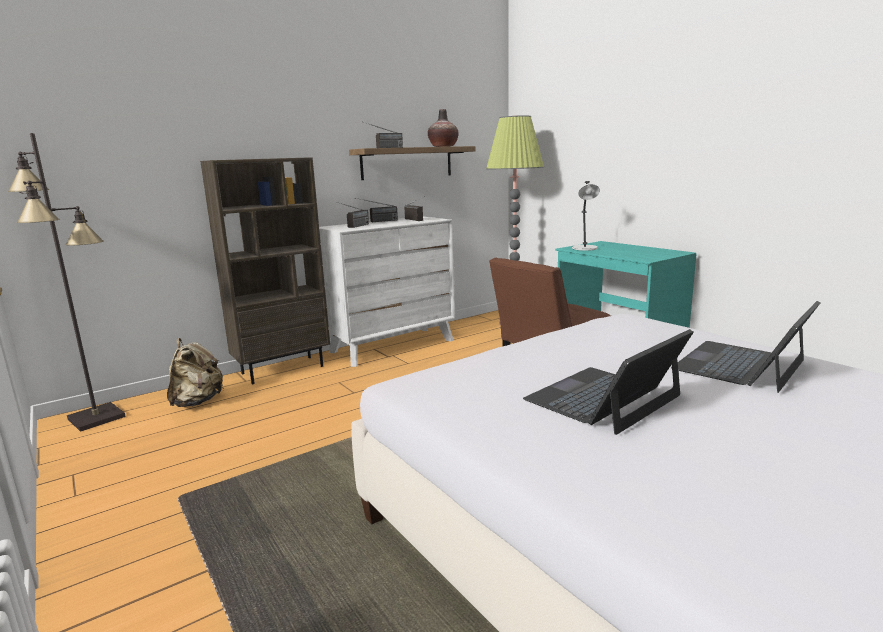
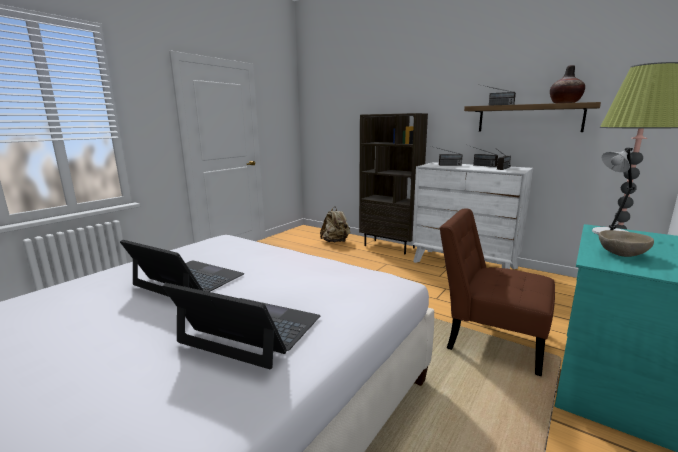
camera: 70 degrees right, 0 degrees up
(97, 417) = (309, 231): black floor lamp -> none
(631, 254) = (621, 254): none -> beige bowl

